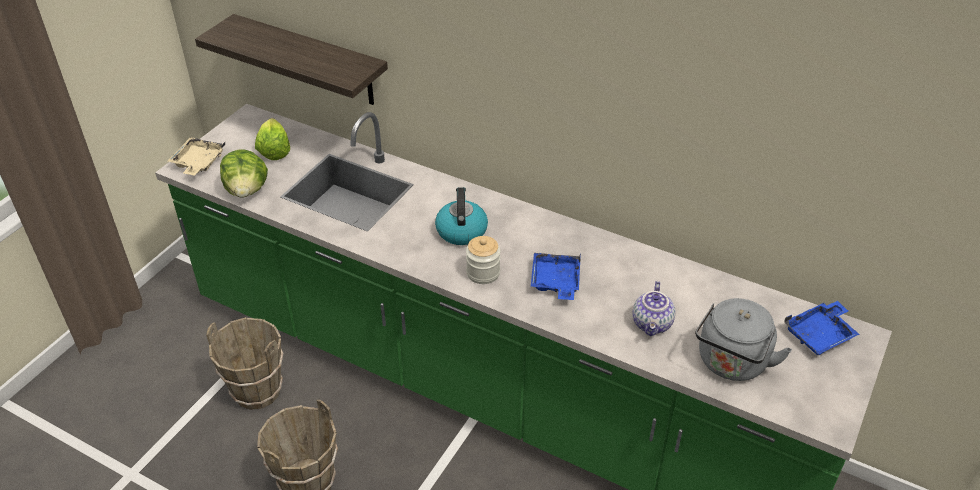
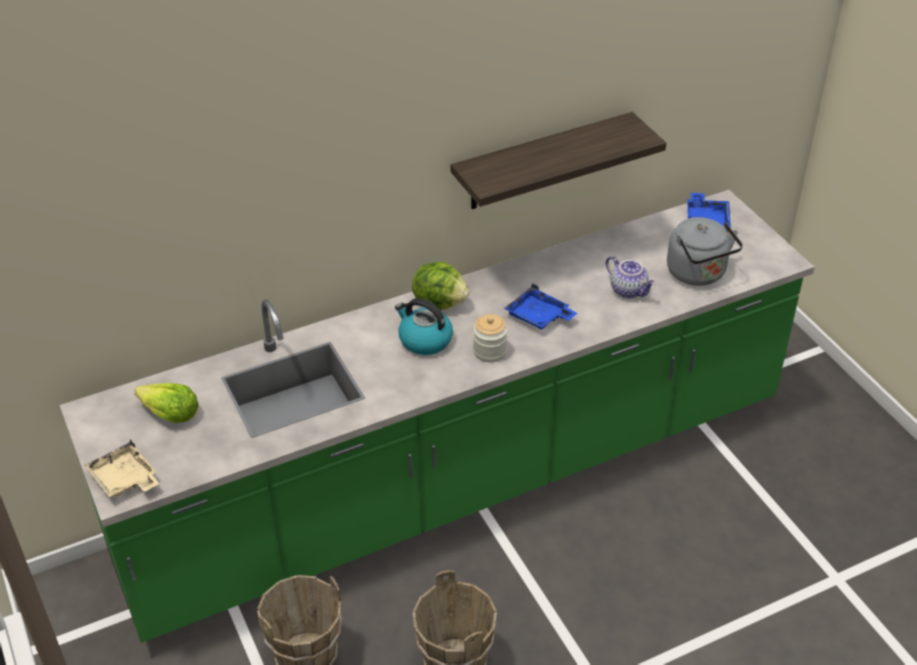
camera: 55 degrees left, 0 degrees up
(247, 190) = (215, 458): lettuce -> lettuce (440, 302)
(311, 60) = (149, 298): shelf -> shelf (542, 162)

